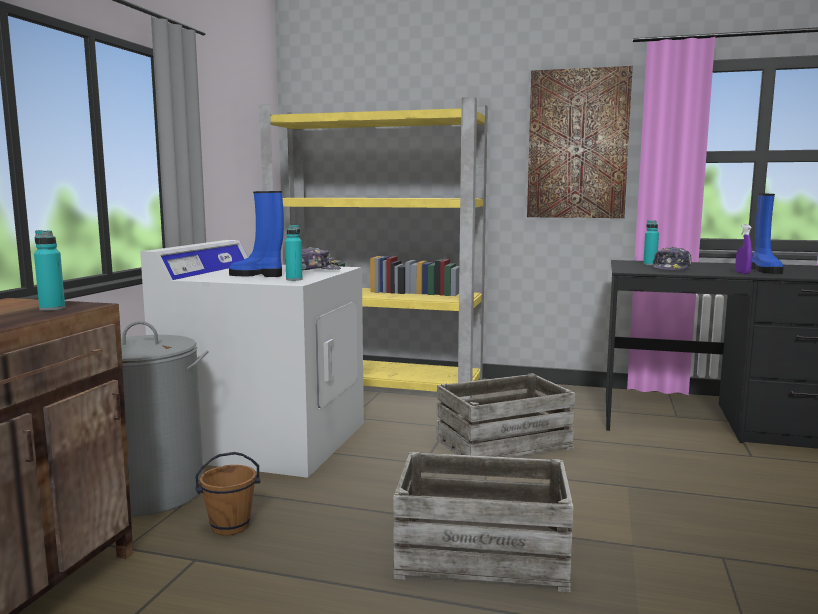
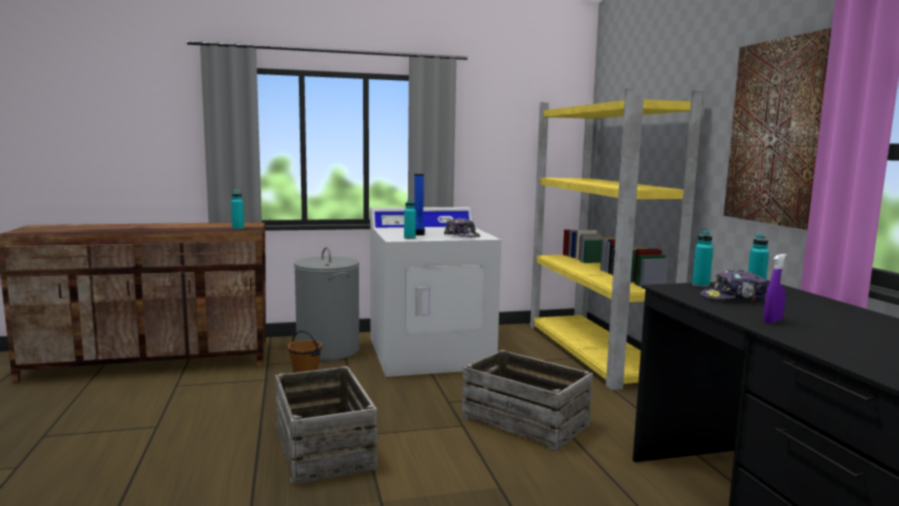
camera: 60 degrees right, 0 degrees up
(625, 267) = (700, 285): none -> turquoise bottle
(764, 270) = (834, 329): blue boot -> none

